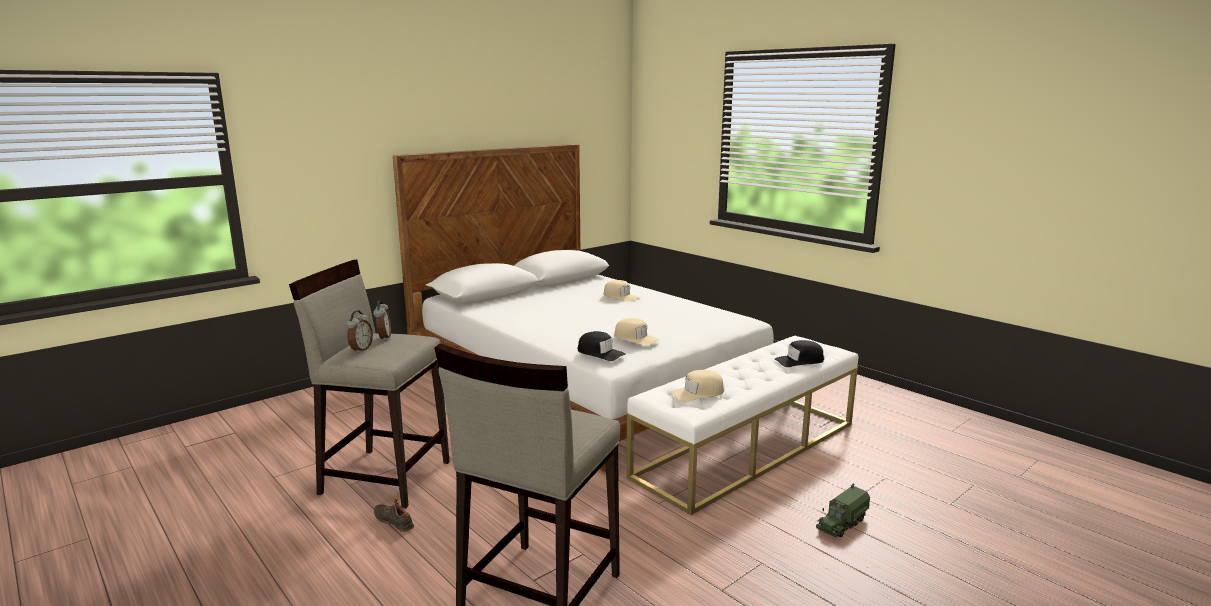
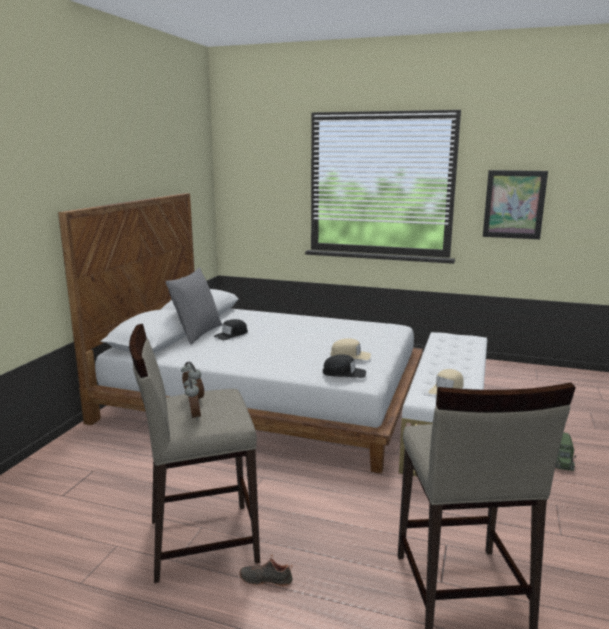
camera: 30 degrees left, 0 degrees up
(530, 293) = (197, 333): none -> grey pillow
(620, 296) = (278, 323): beige cap -> none
(799, 361) = (467, 350): black cap -> black cap (231, 335)
(959, 177) = (514, 204): none -> picture

